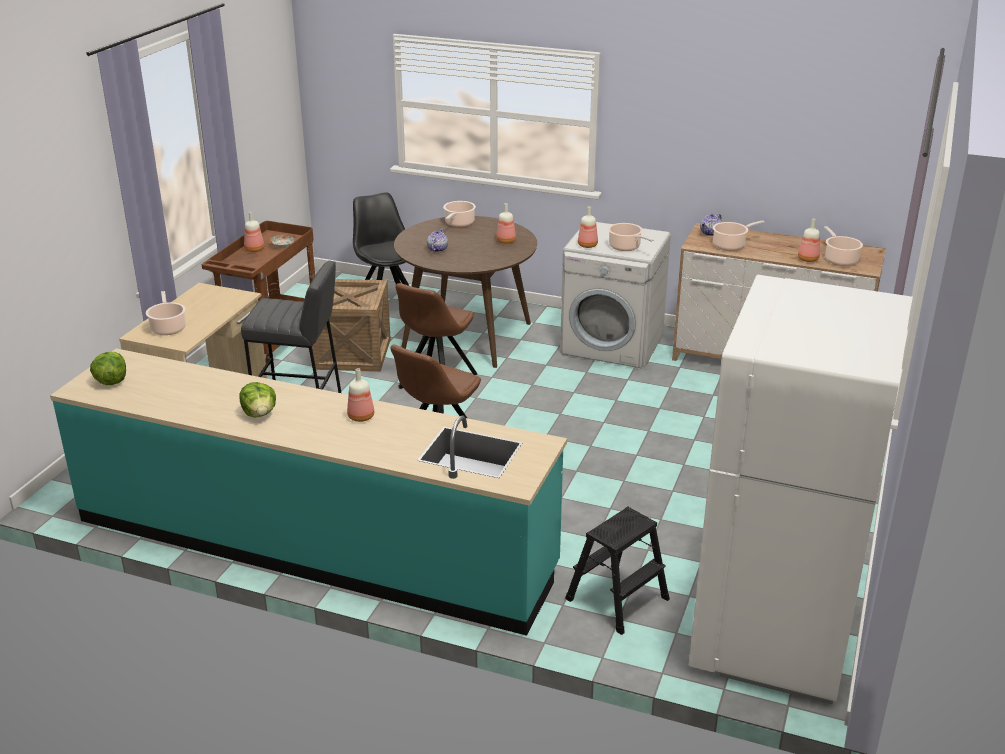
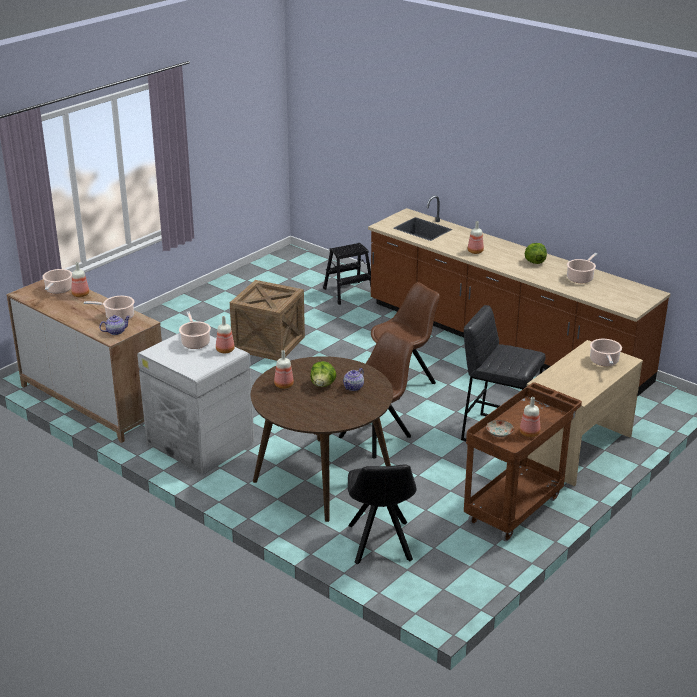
camera: 160 degrees left, 0 degrees up
(111, 381) = (632, 295): lettuce -> lettuce (323, 385)
(313, 544) = (504, 342): turquoise counter -> brown counter
(352, 354) = (439, 481): crate -> crate (268, 343)
(459, 223) = (312, 418): cooking pot -> cooking pot (580, 278)
(773, 635) = (287, 269): white fridge -> none

